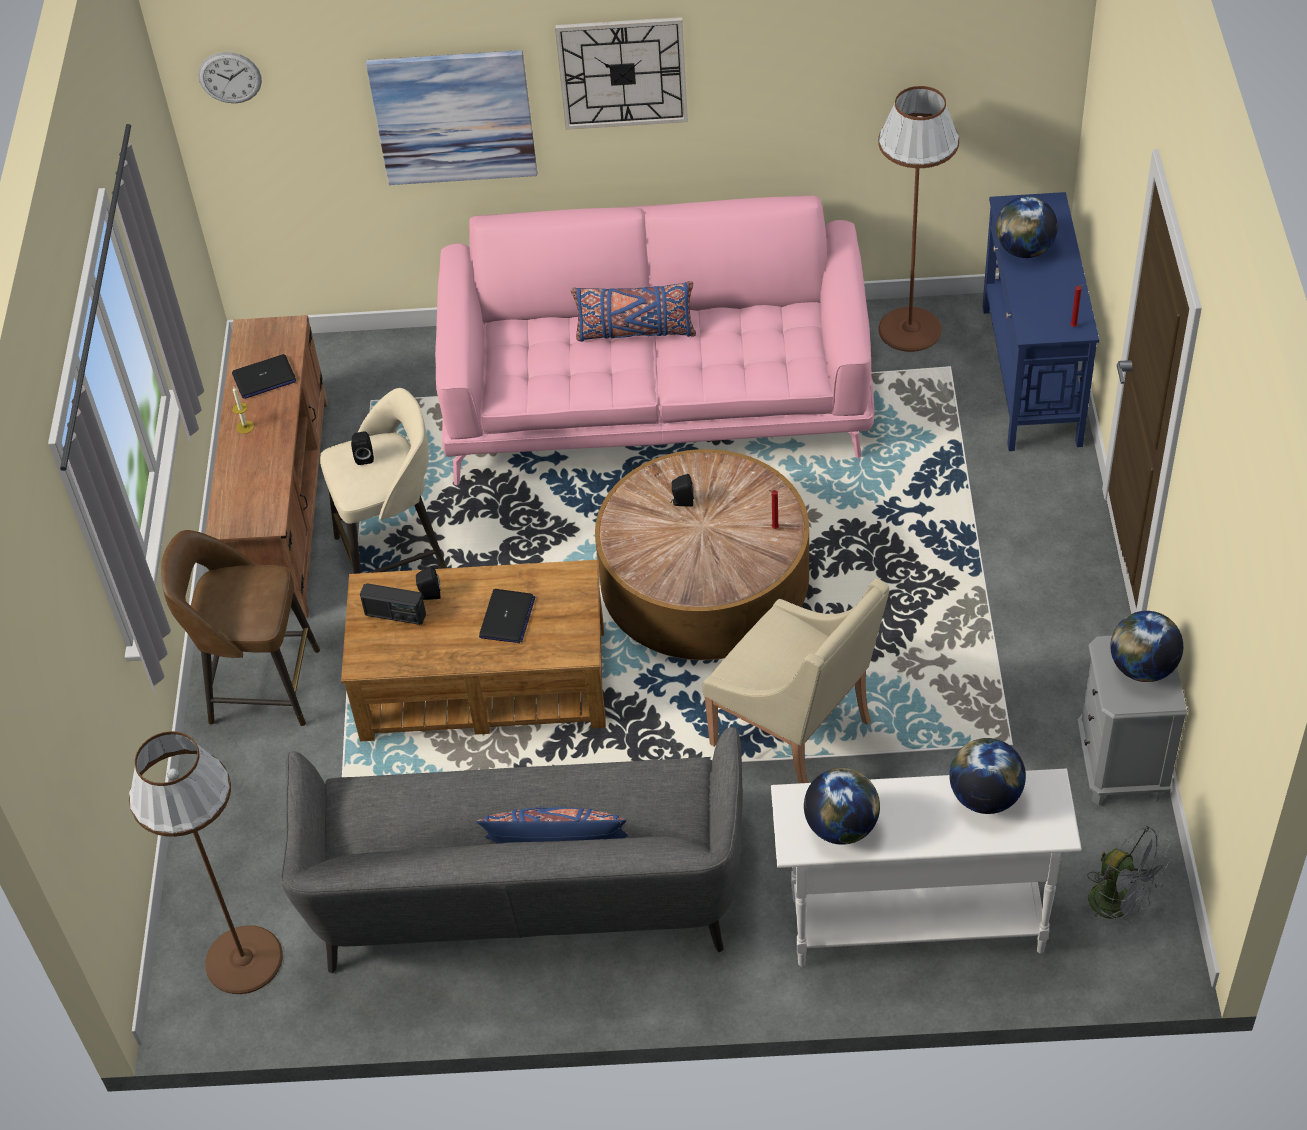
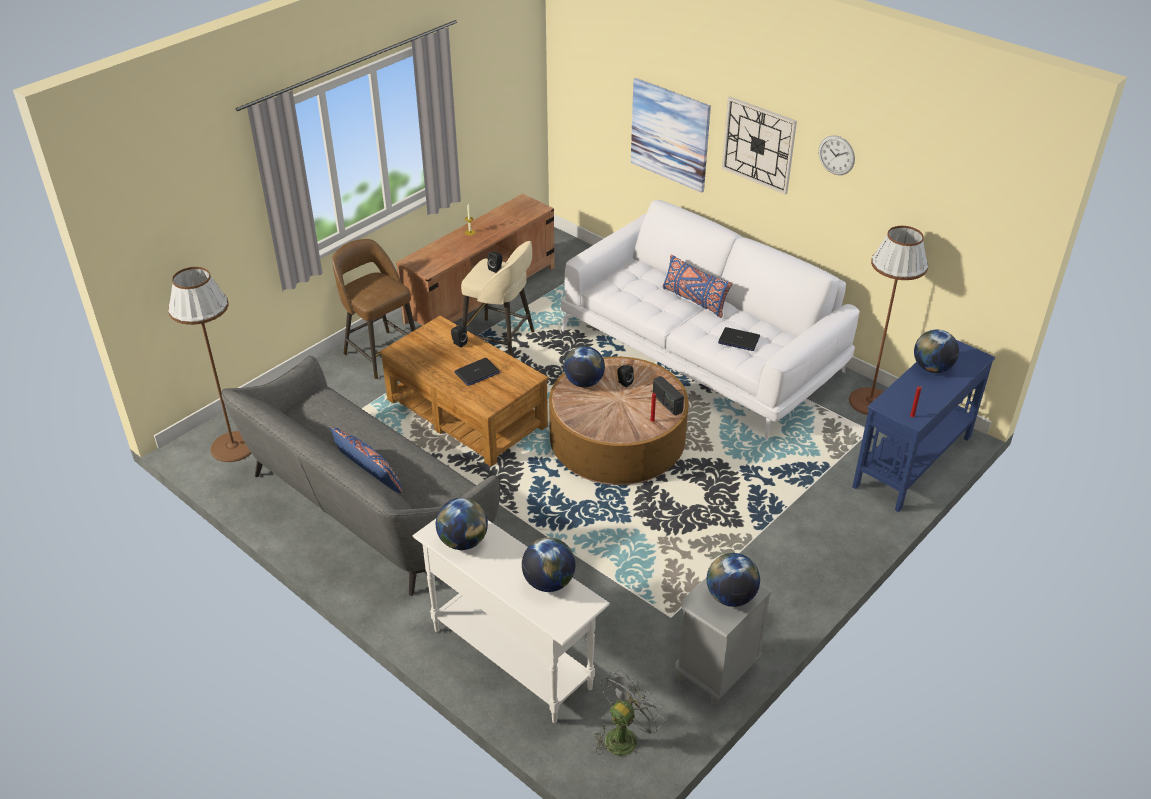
camera: 40 degrees right, 10 degrees down
(230, 77) = (574, 60): wall clock -> wall clock (836, 155)
(264, 378) = (503, 220): laptop -> laptop (738, 340)
(395, 615) = (434, 341): radio -> radio (667, 403)
(637, 536) = (584, 382): none -> globe
(658, 394) = (702, 352): pink sofa -> white sofa
(796, 734) = (571, 533): beige armchair -> none
(1120, 905) = (624, 736): grey fan -> grey fan turned 135 degrees counterclockwise

